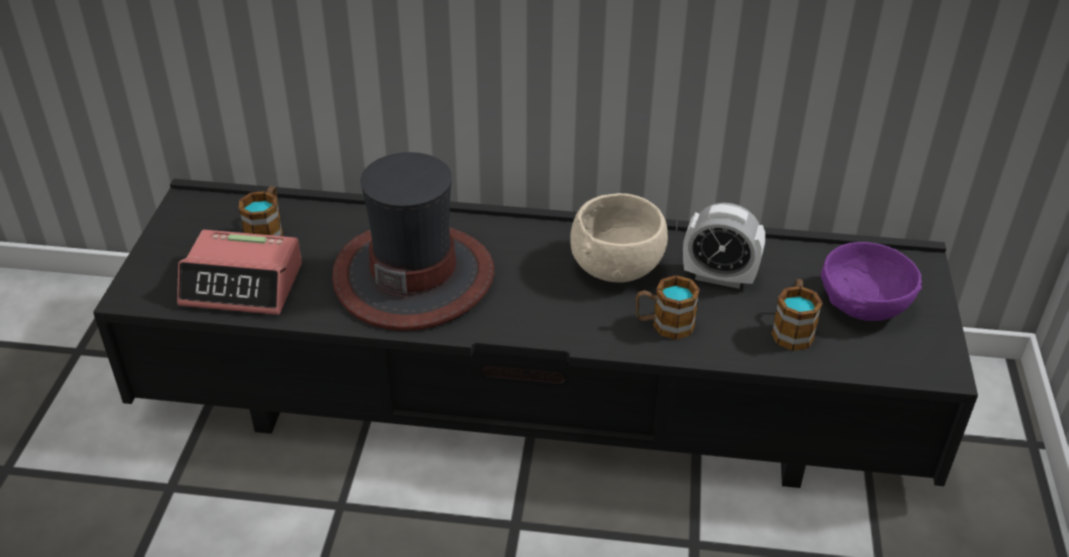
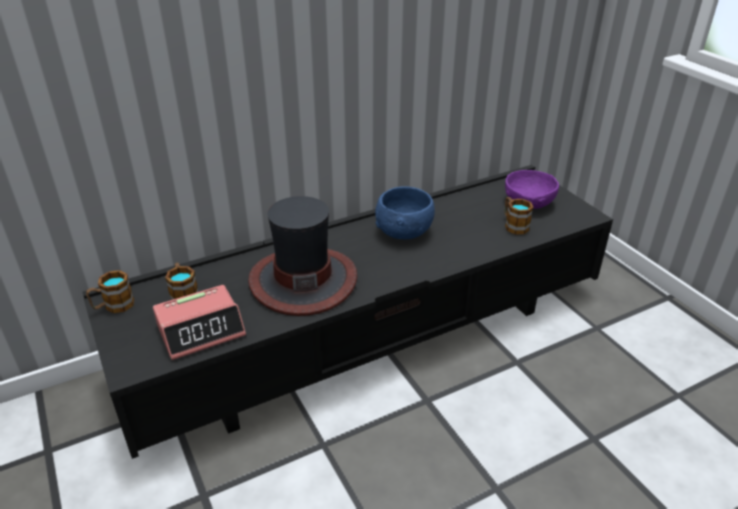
camera: 35 degrees left, 5 degrees down
(617, 267) = (404, 232): beige bowl -> blue bowl
(664, 324) = (457, 248): mug -> mug (113, 306)
(719, 277) = (456, 216): alarm clock -> none

